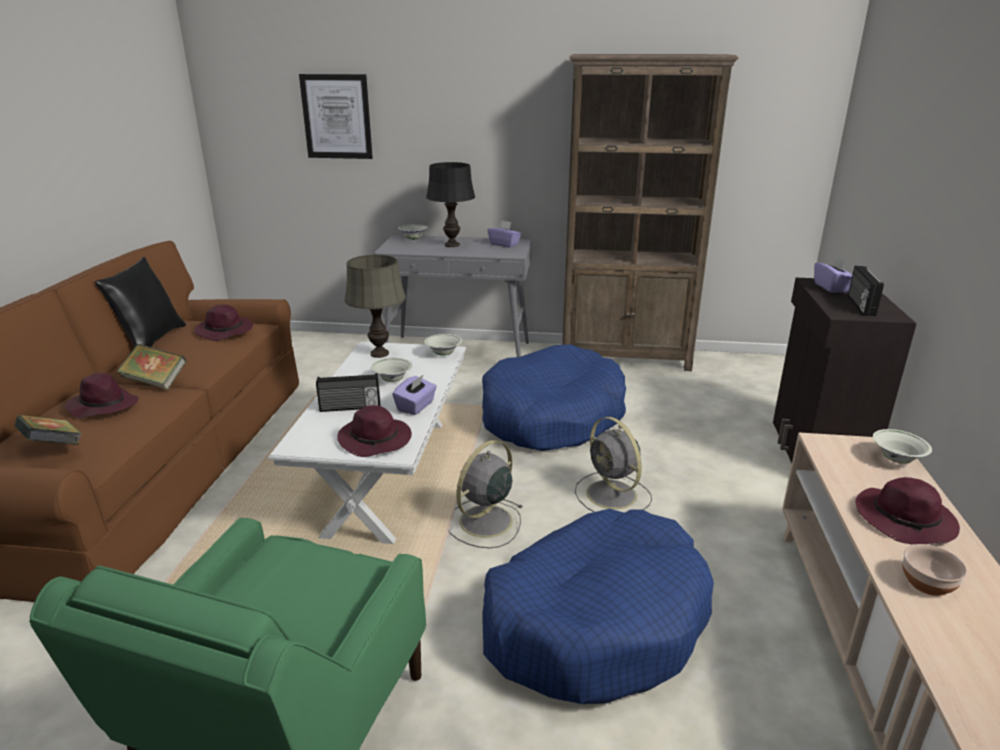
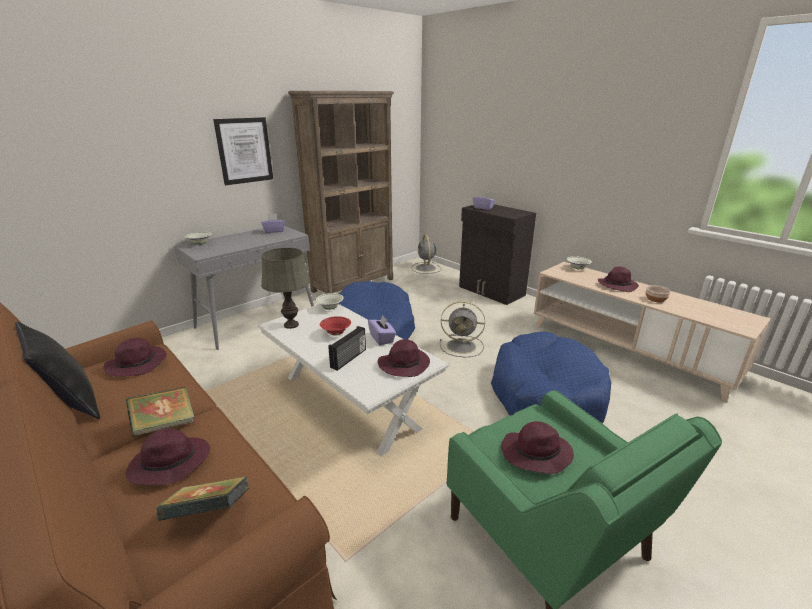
camera: 50 degrees left, 0 degrees up
(280, 596) = (535, 454): none -> purple hat
(337, 117) = (97, 150): picture -> picture (244, 150)
(392, 380) = (336, 333): white bowl -> red bowl
(452, 245) = (240, 240): black table lamp -> none
(484, 522) = (439, 390): grey fan -> grey fan (426, 268)
(860, 305) = (508, 211): radio -> none

